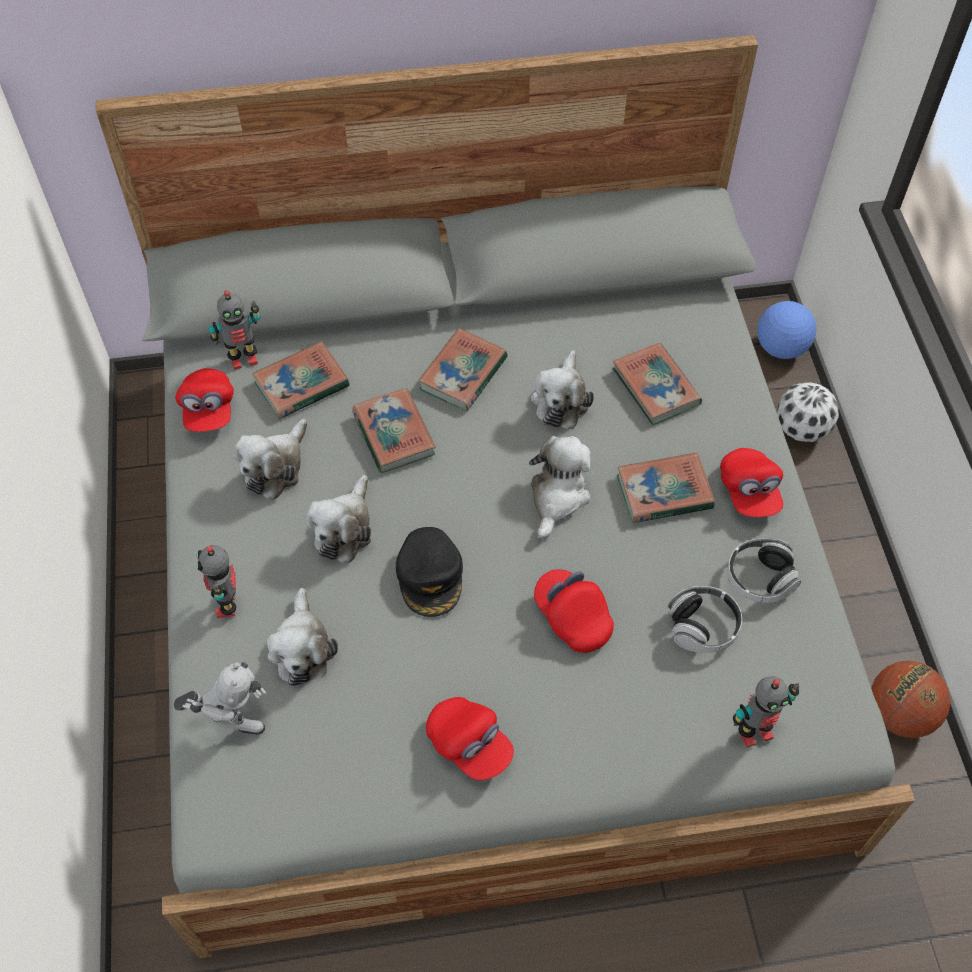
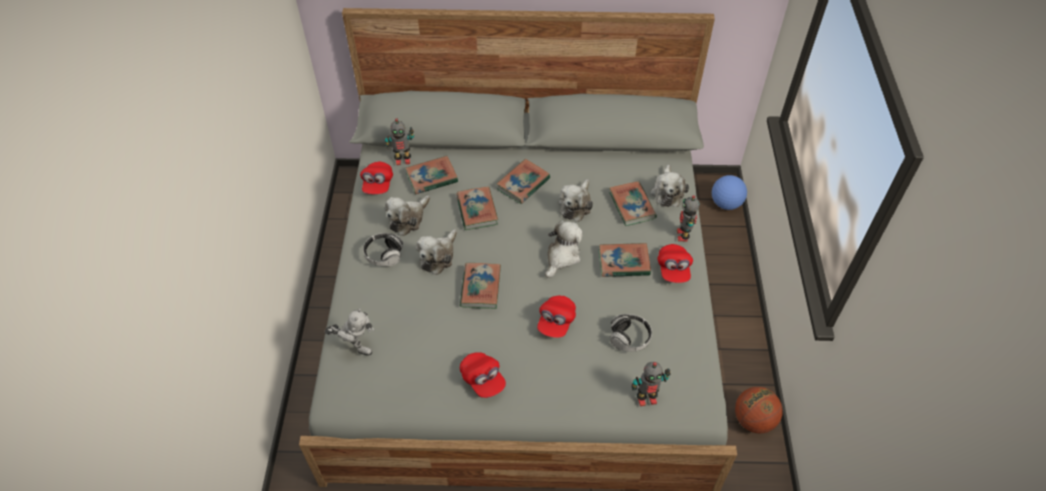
camera: 10 degrees right, 5 degrees down
(228, 604) = (367, 287): toy robot -> toy robot (683, 235)
(302, 649) = (402, 316): plush toy -> plush toy (667, 192)
(430, 576) = (480, 288): black cap -> book
(572, 617) = (556, 322): red cap -> red cap turned 135 degrees counterclockwise
(759, 579) = (669, 317): headphones -> headphones (384, 255)
(802, 430) = (729, 251): football -> none

